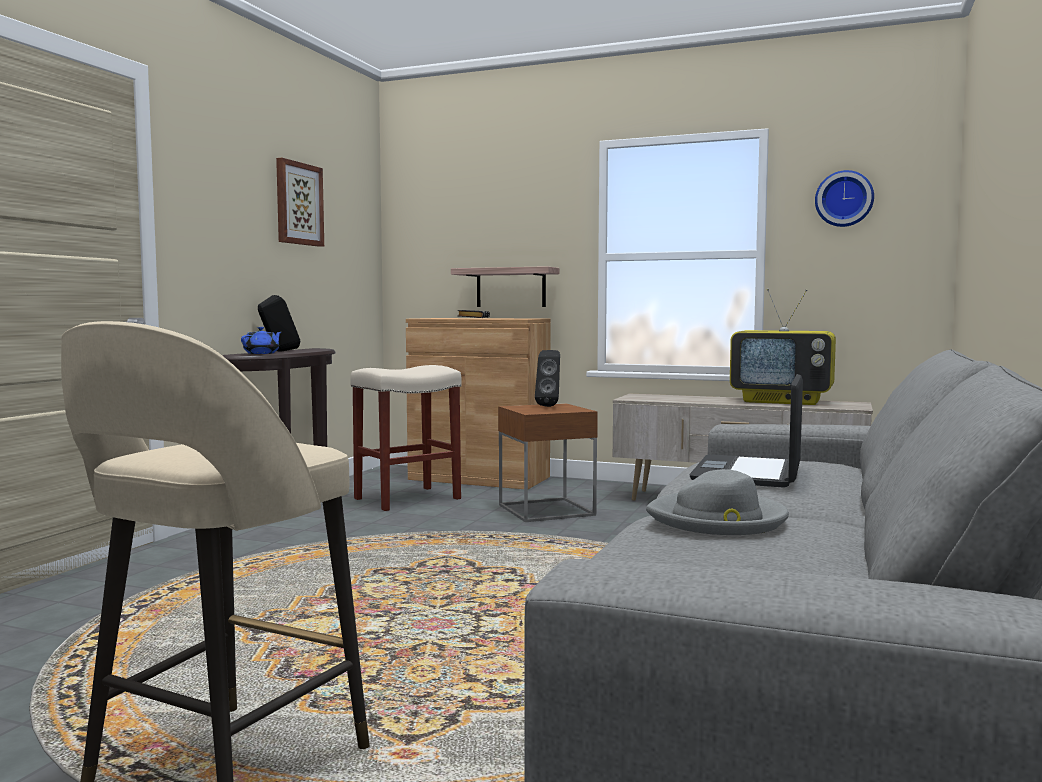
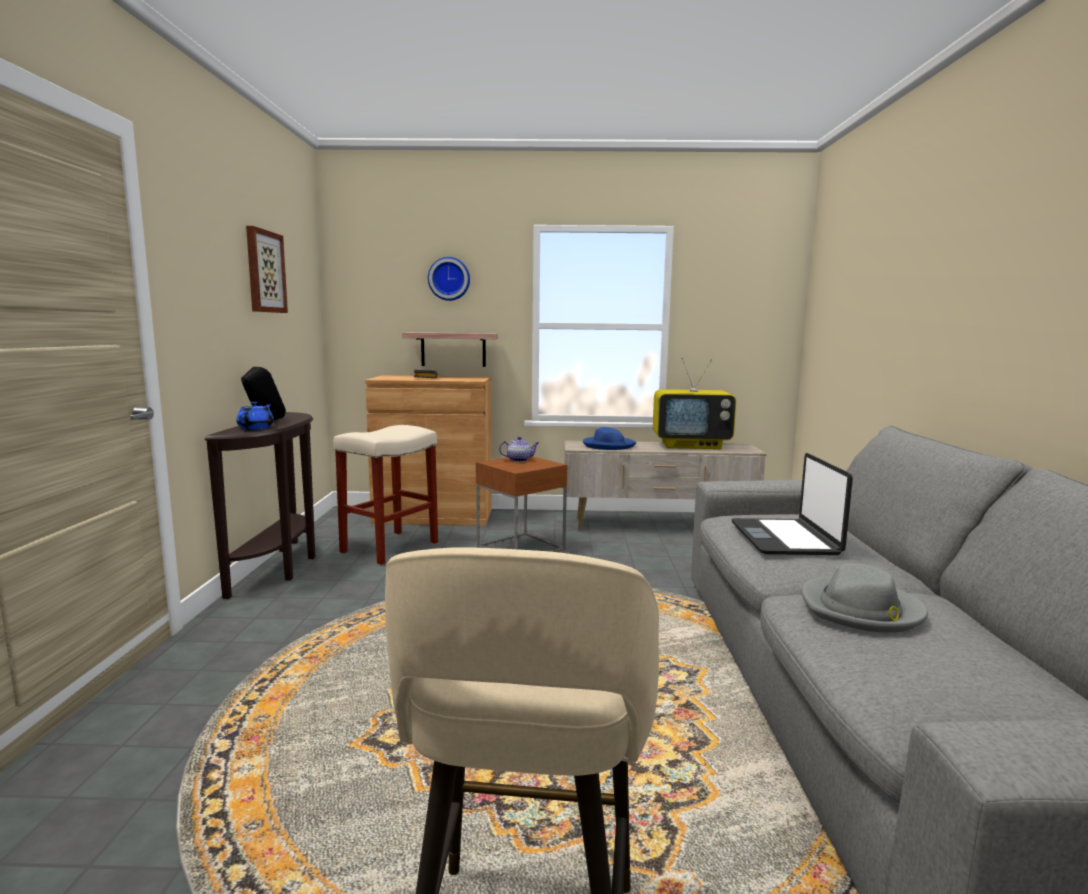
camera: 20 degrees left, 5 degrees up
(549, 406) = (519, 460): black speaker -> teapot
(673, 398) = (608, 445): none -> blue hat
(844, 199) = (728, 286): wall clock -> wall clock (449, 279)

